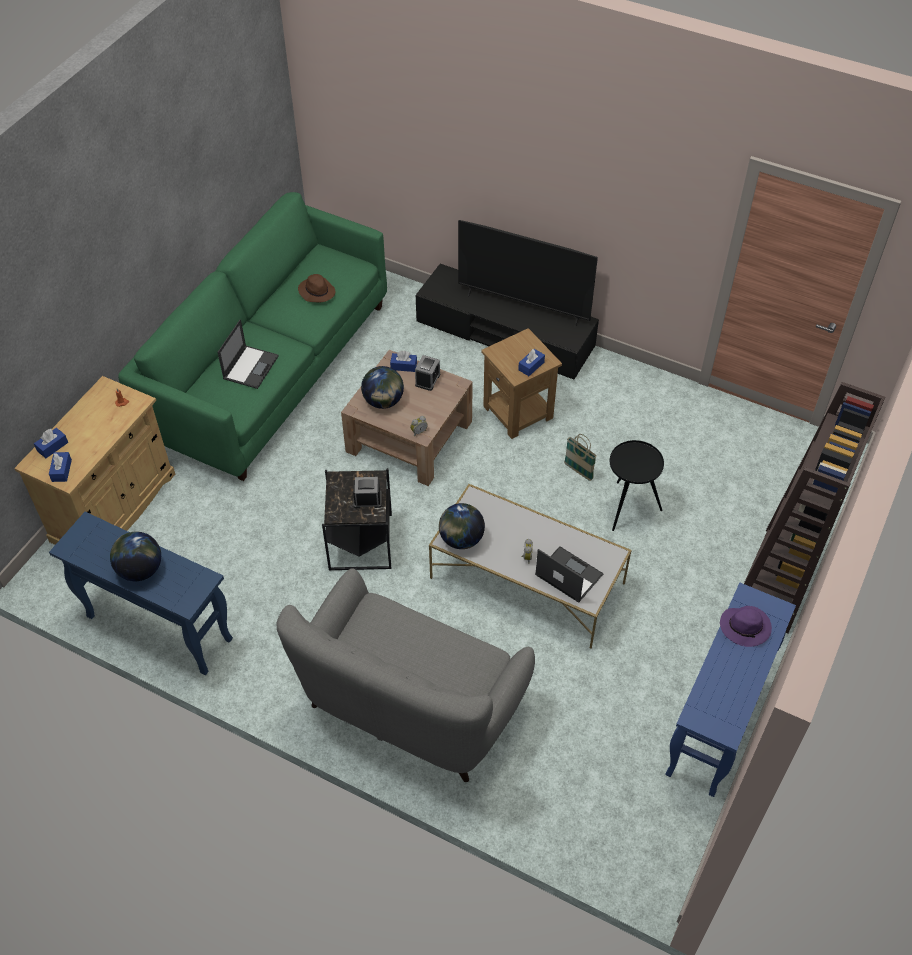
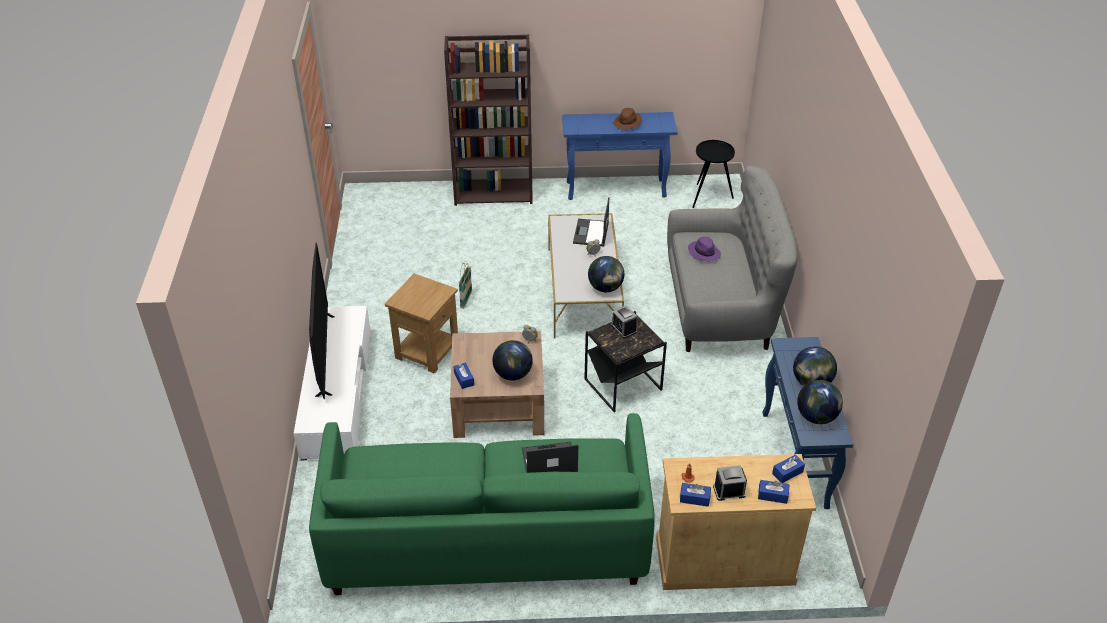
camera: 120 degrees left, 10 degrees down
(101, 545) = (816, 416): none -> globe
(316, 292) = (419, 464): brown hat -> brown hat (627, 123)
(427, 380) = (469, 358): alarm clock -> alarm clock (729, 491)
(505, 335) = (337, 393): black tv stand -> white tv stand
(531, 366) = (429, 287): blue tissue box -> blue tissue box (694, 498)
(627, 508) = (483, 266): black side table -> black side table (709, 197)
(745, 627) = (593, 125): purple hat -> purple hat (703, 252)

